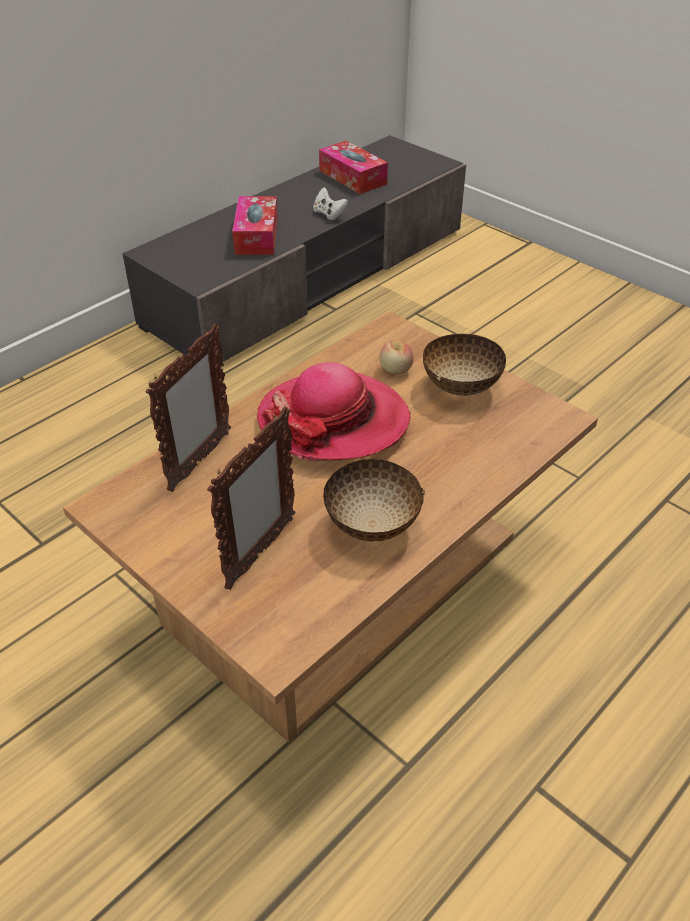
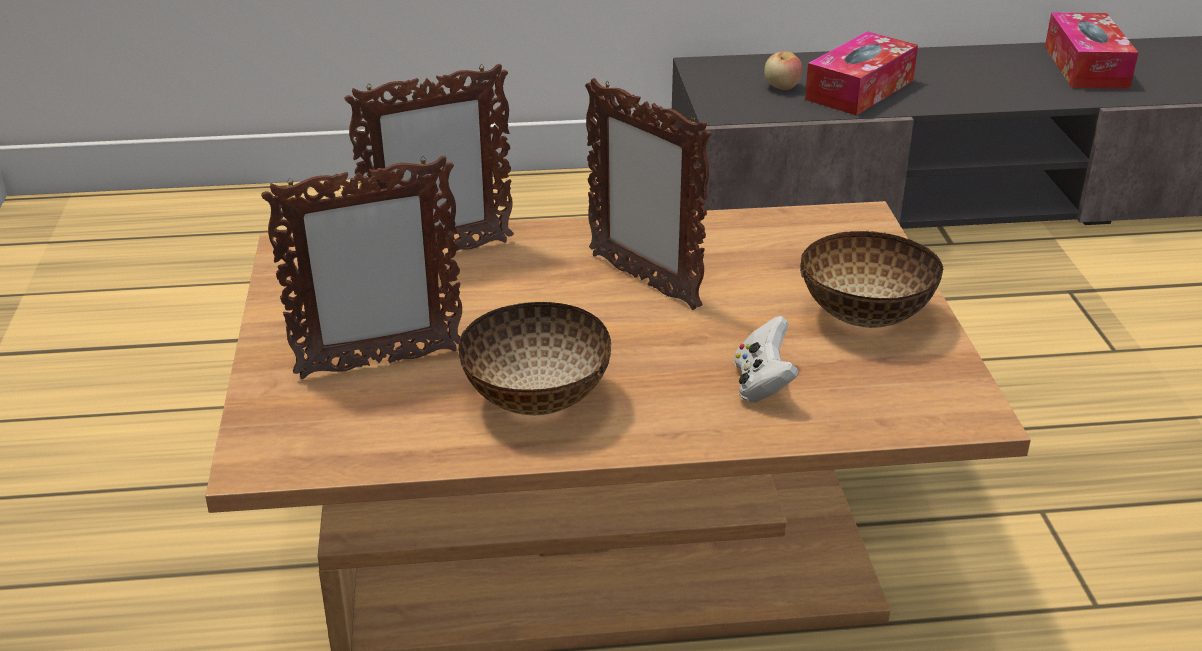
camera: 40 degrees right, 10 degrees down
(329, 214) = (993, 97): white game controller -> white game controller (762, 384)
(333, 421) = (643, 281): hat -> picture frame
(395, 370) = (799, 264): apple -> apple (781, 87)

